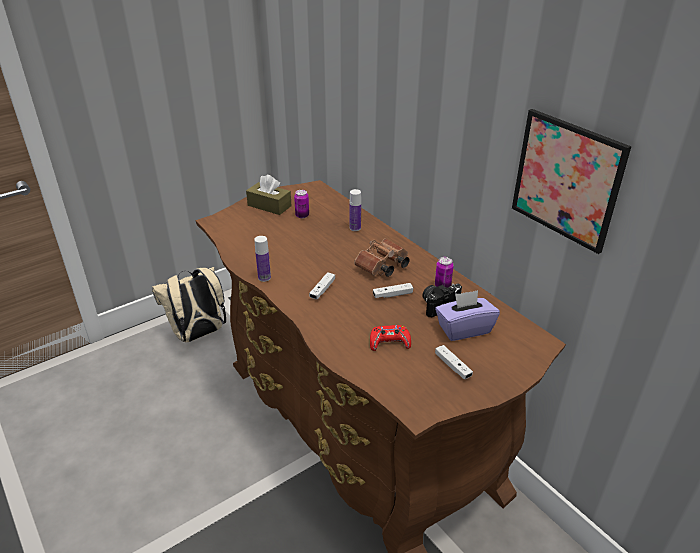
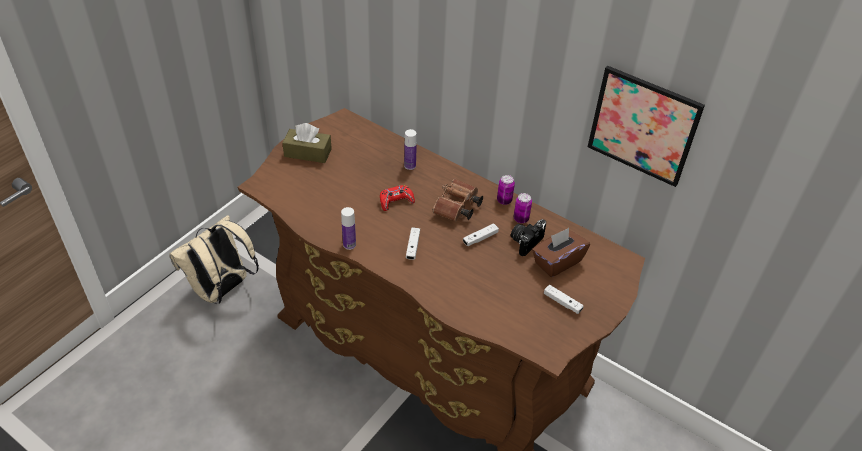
camera: 20 degrees left, 10 degrees up
(302, 215) = (349, 159): can -> can (504, 200)
(389, 342) = (499, 291): red game controller -> red game controller (396, 201)
(464, 329) = (557, 262): purple tissue box -> brown tissue box

